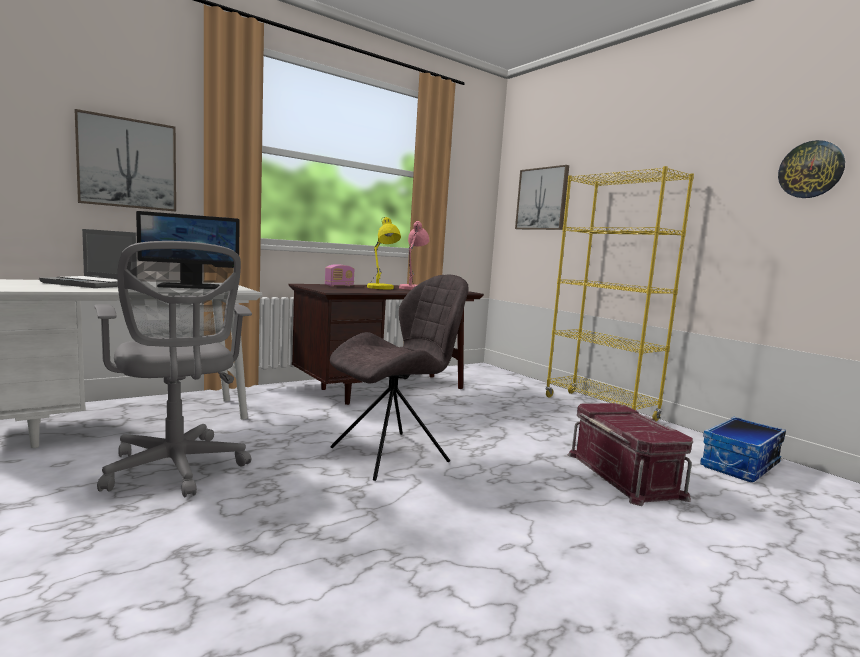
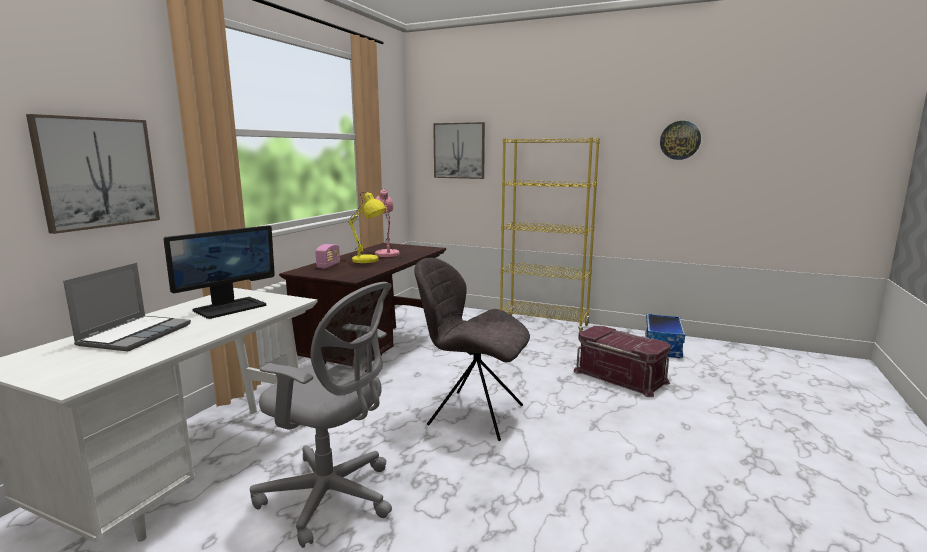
camera: 30 degrees left, 5 degrees up
(92, 284) = (135, 334): laptop -> laptop turned 60 degrees counterclockwise
(393, 454) = (472, 414): grey chair -> grey chair turned 90 degrees counterclockwise

